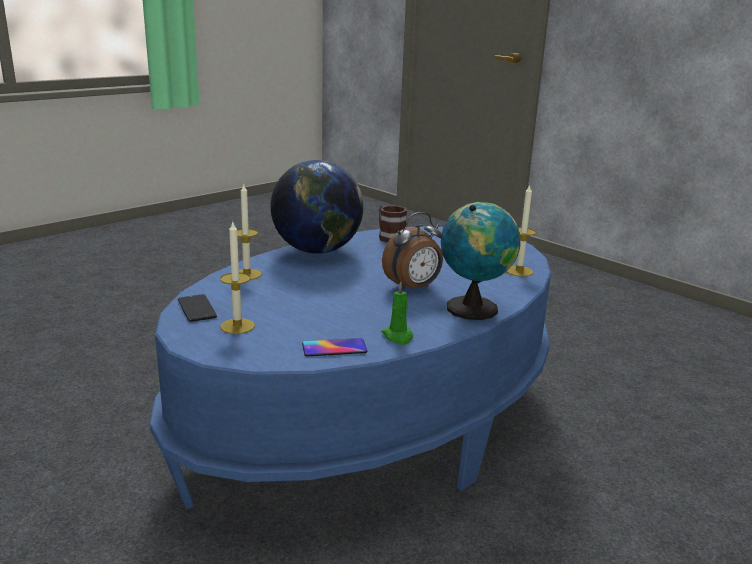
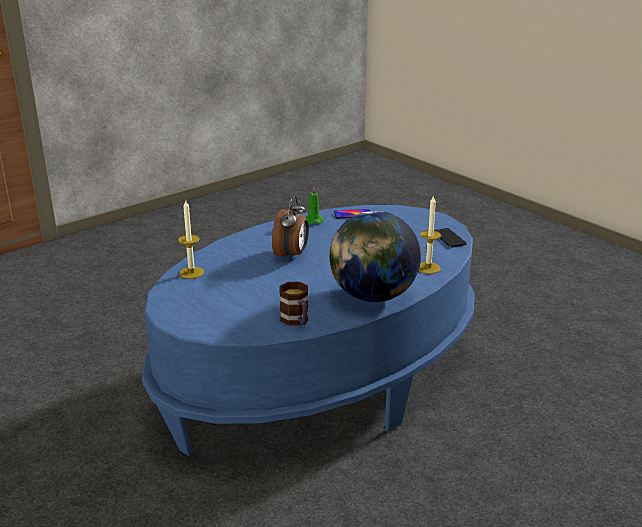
camera: 175 degrees left, 5 degrees up
(237, 326) = (415, 226): candle -> none
(413, 288) = (292, 255): alarm clock -> alarm clock turned 135 degrees clockwise
(474, 307) = (253, 239): globe -> none

